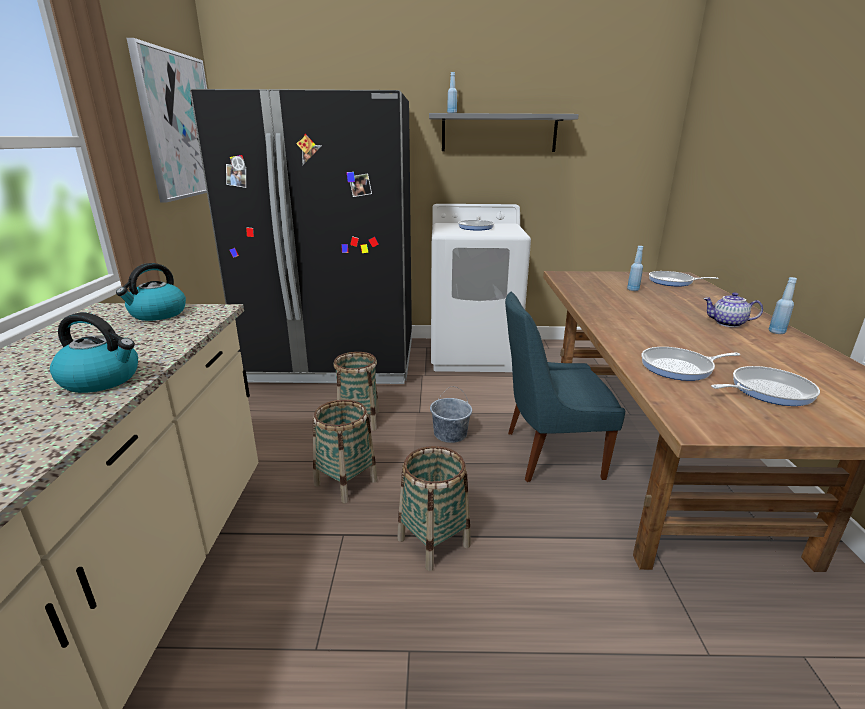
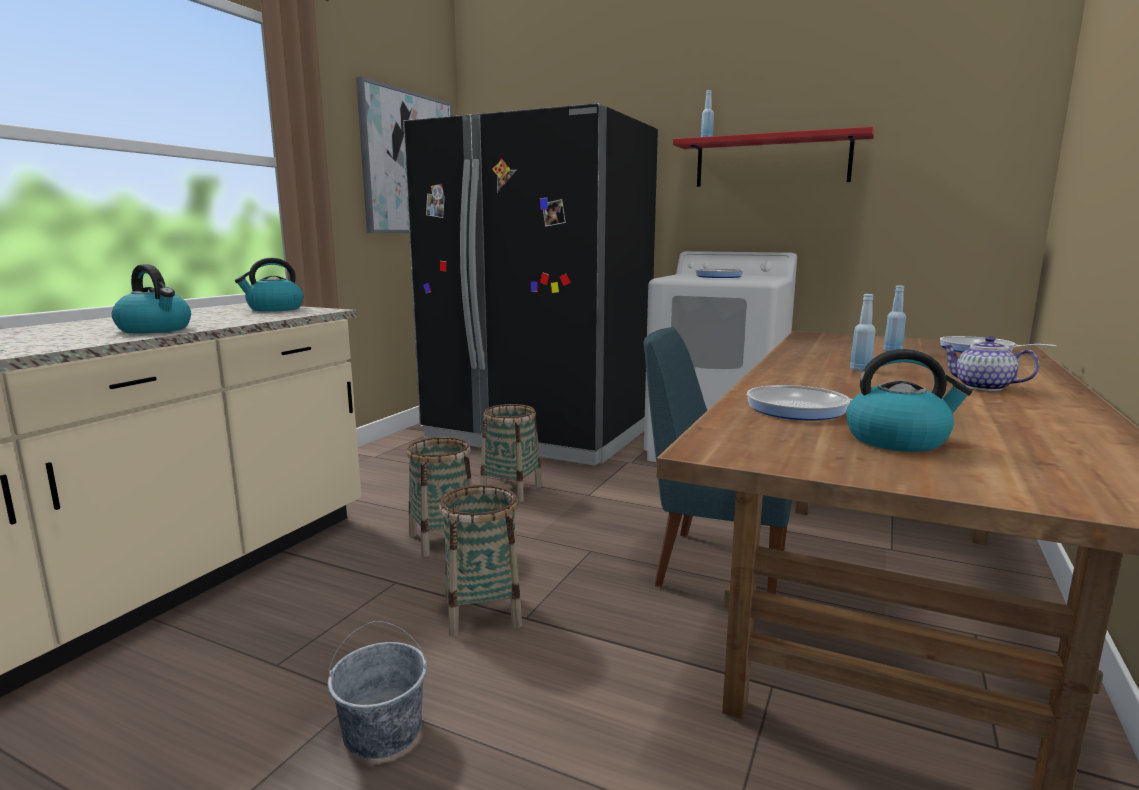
camera: 25 degrees right, 10 degrees down
(450, 434) = (604, 521): grey bucket -> grey bucket (382, 731)
(499, 133) = (771, 161): grey shelf -> red shelf
(767, 391) = (898, 440): frying pan -> kettle
(776, 332) = (1057, 401): blue bottle -> blue bottle (860, 370)

